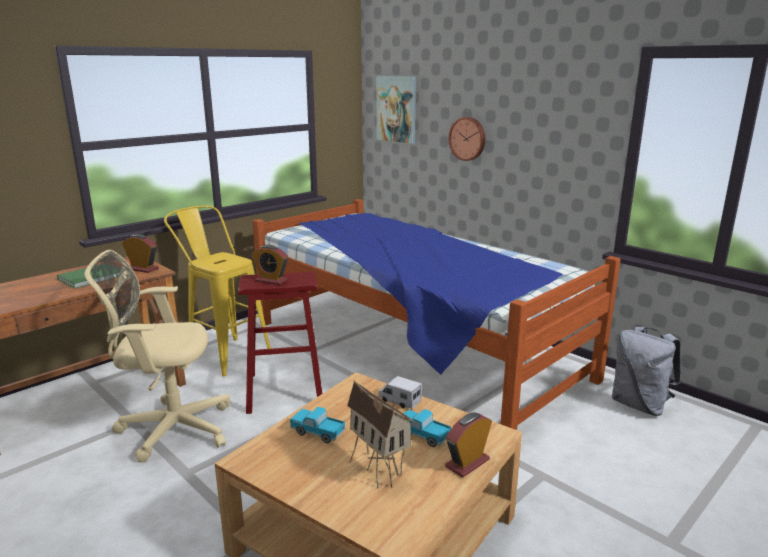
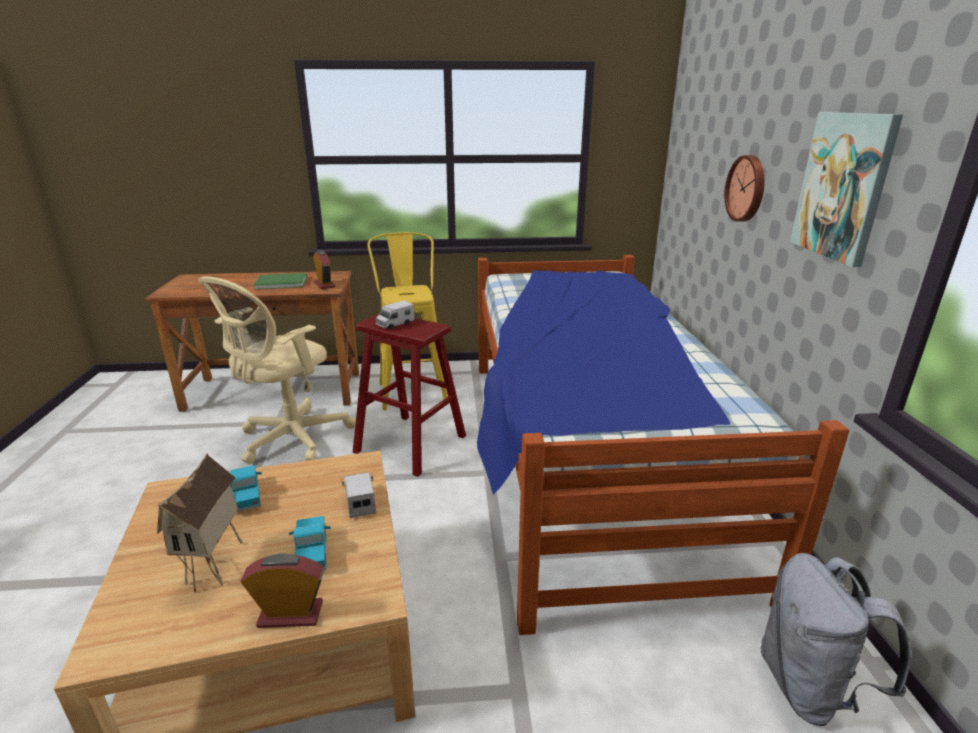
camera: 40 degrees right, 5 degrees up
(170, 428) = (290, 439): beige office chair -> beige office chair turned 90 degrees counterclockwise
(271, 280) = (395, 324): alarm clock -> toy truck
(397, 109) = (693, 141): picture -> picture (843, 186)

